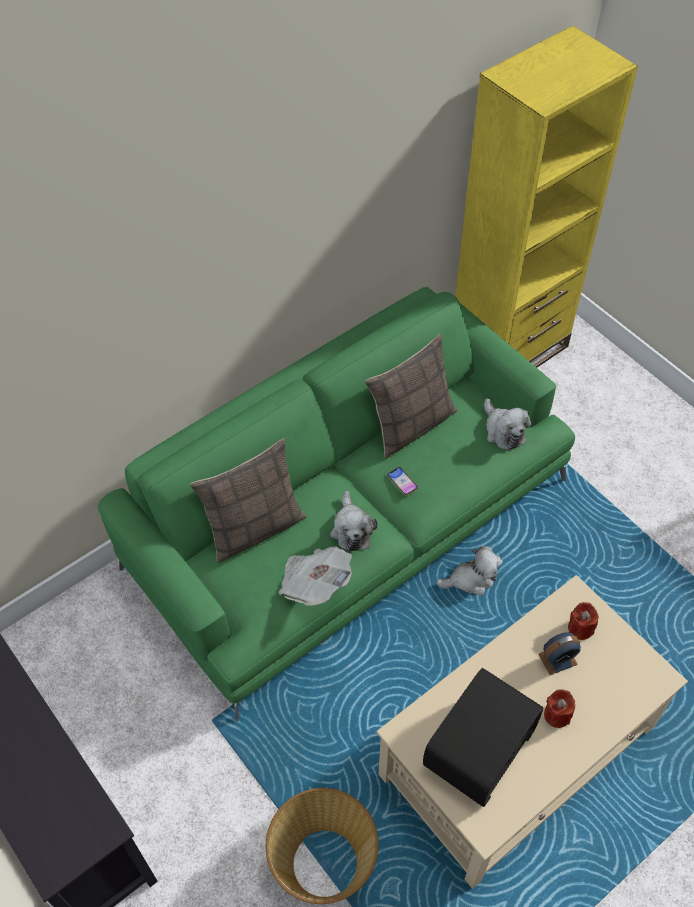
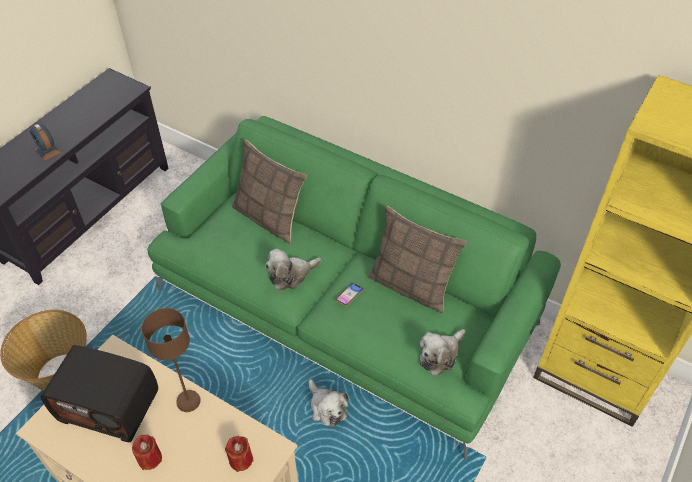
camera: 70 degrees right, 5 degrees down
(314, 583) = (233, 266): newspaper -> none
(497, 663) = (188, 401): none -> brown table lamp
(557, 659) = (204, 447): alarm clock -> alarm clock (47, 150)

